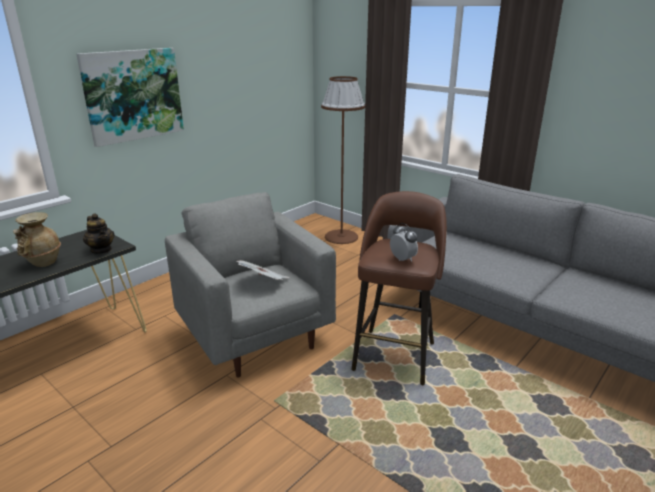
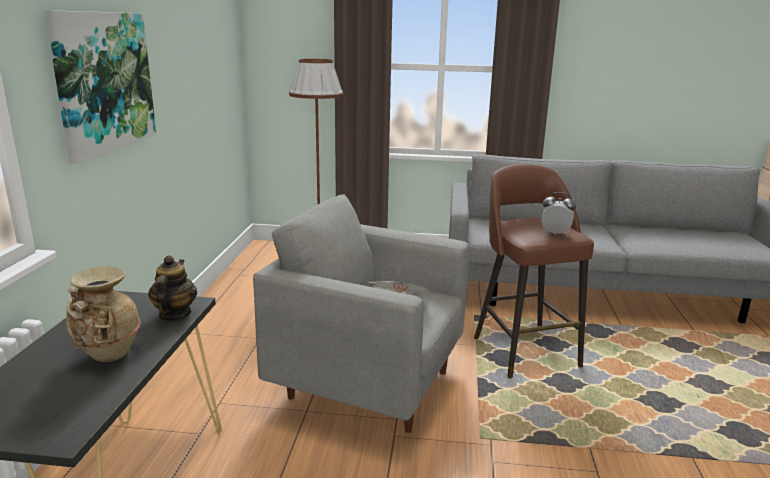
camera: 35 degrees left, 5 degrees down
(101, 250) = (174, 314): teapot -> teapot turned 105 degrees counterclockwise

